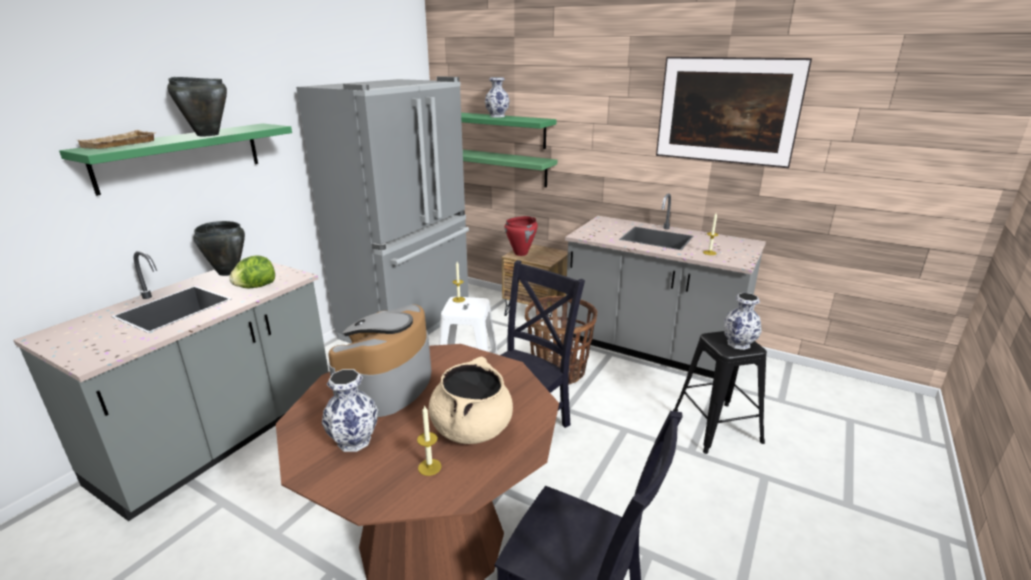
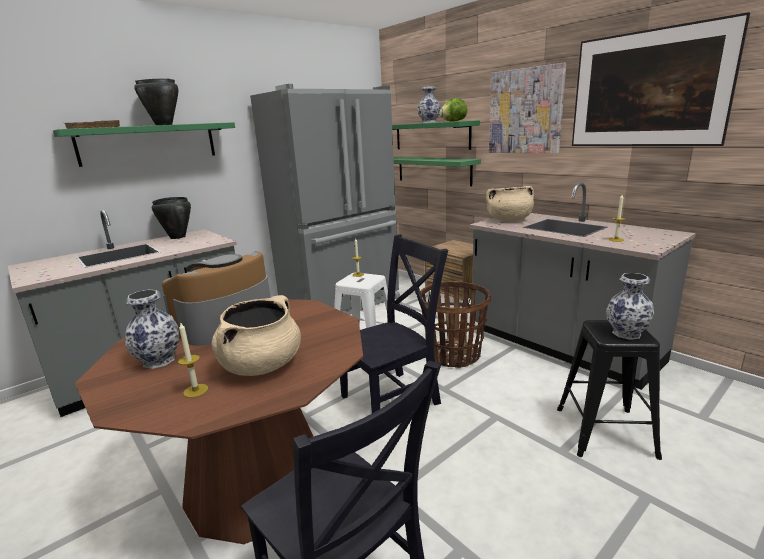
camera: 20 degrees right, 5 degrees down
(256, 287) = (185, 246): lettuce -> lettuce (453, 121)
(521, 253) = (443, 247): red cooking pot -> none
(600, 229) = (509, 220): none -> beige cooking pot
(607, 116) = (525, 111): none -> picture

